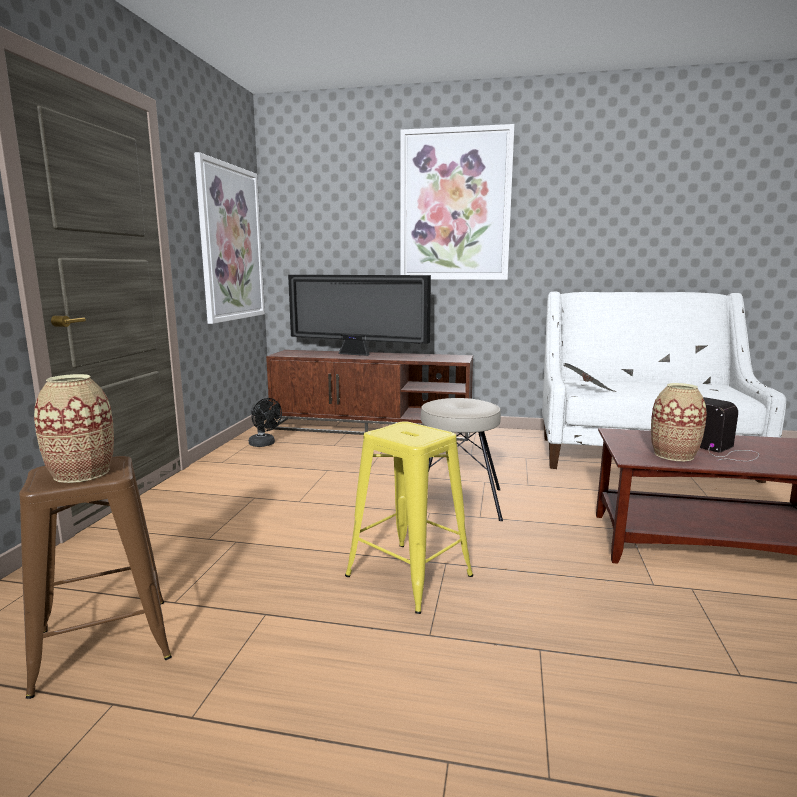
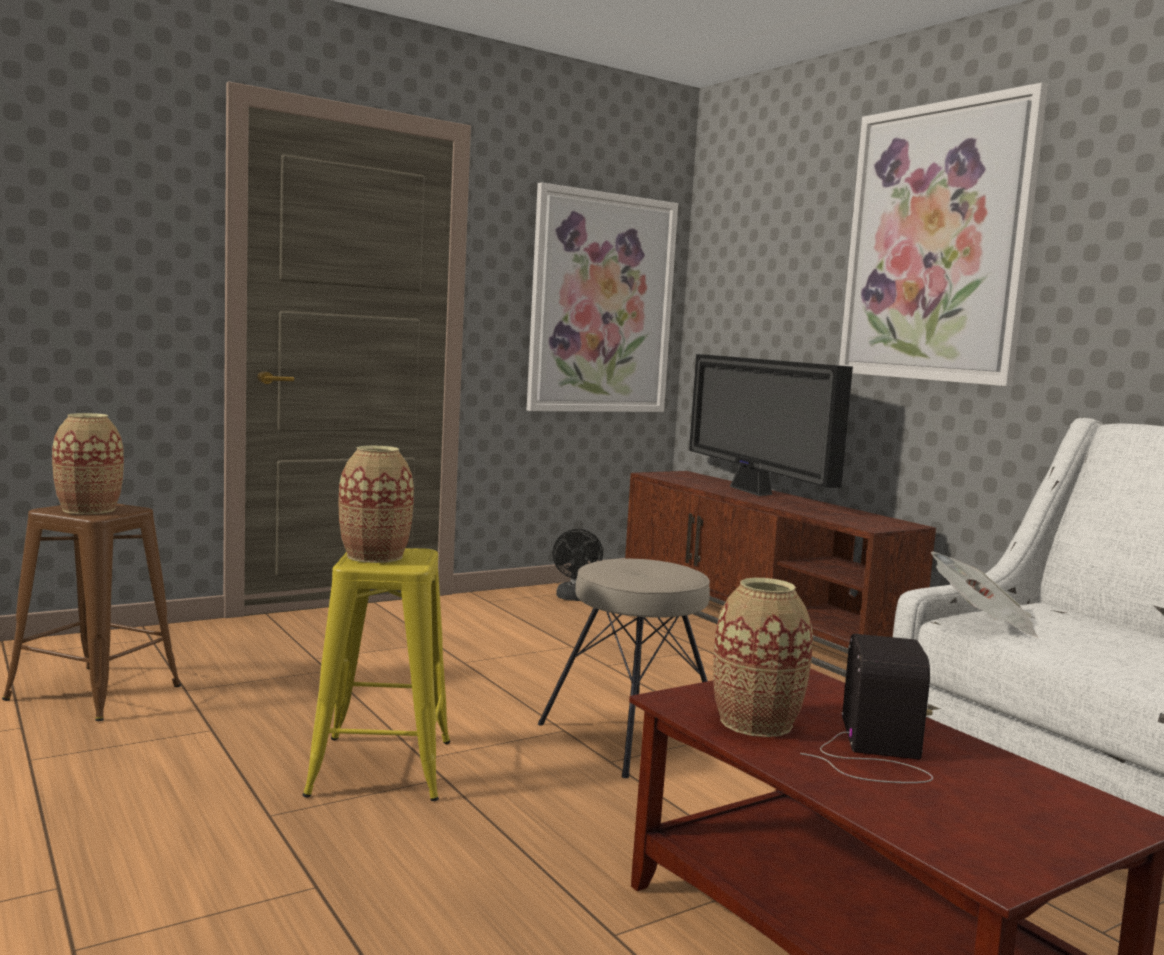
camera: 45 degrees right, 5 degrees down
(403, 434) = (375, 556): none -> vase

